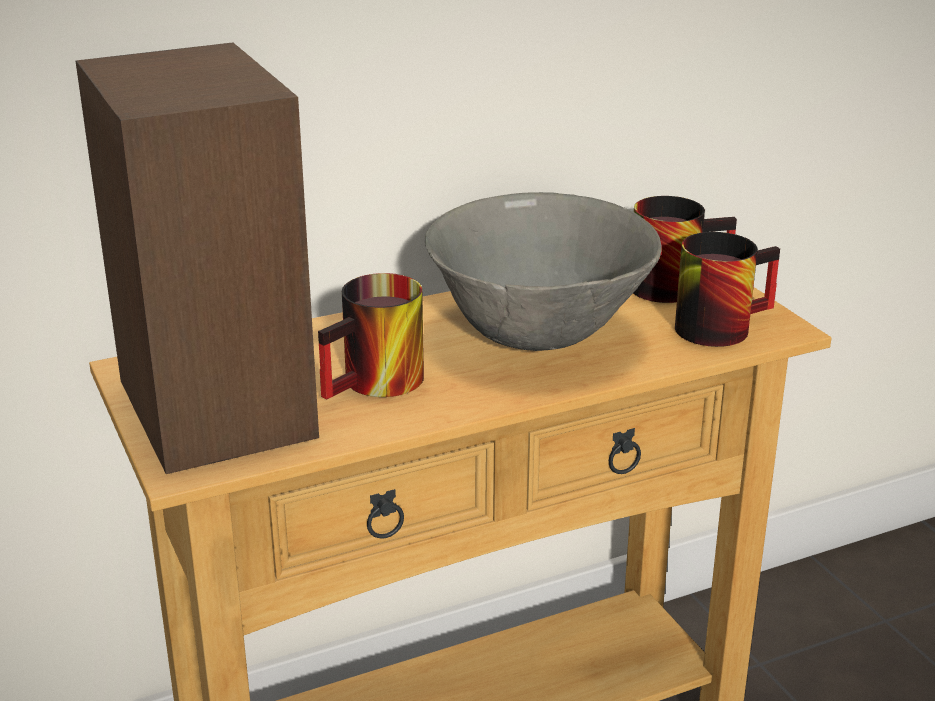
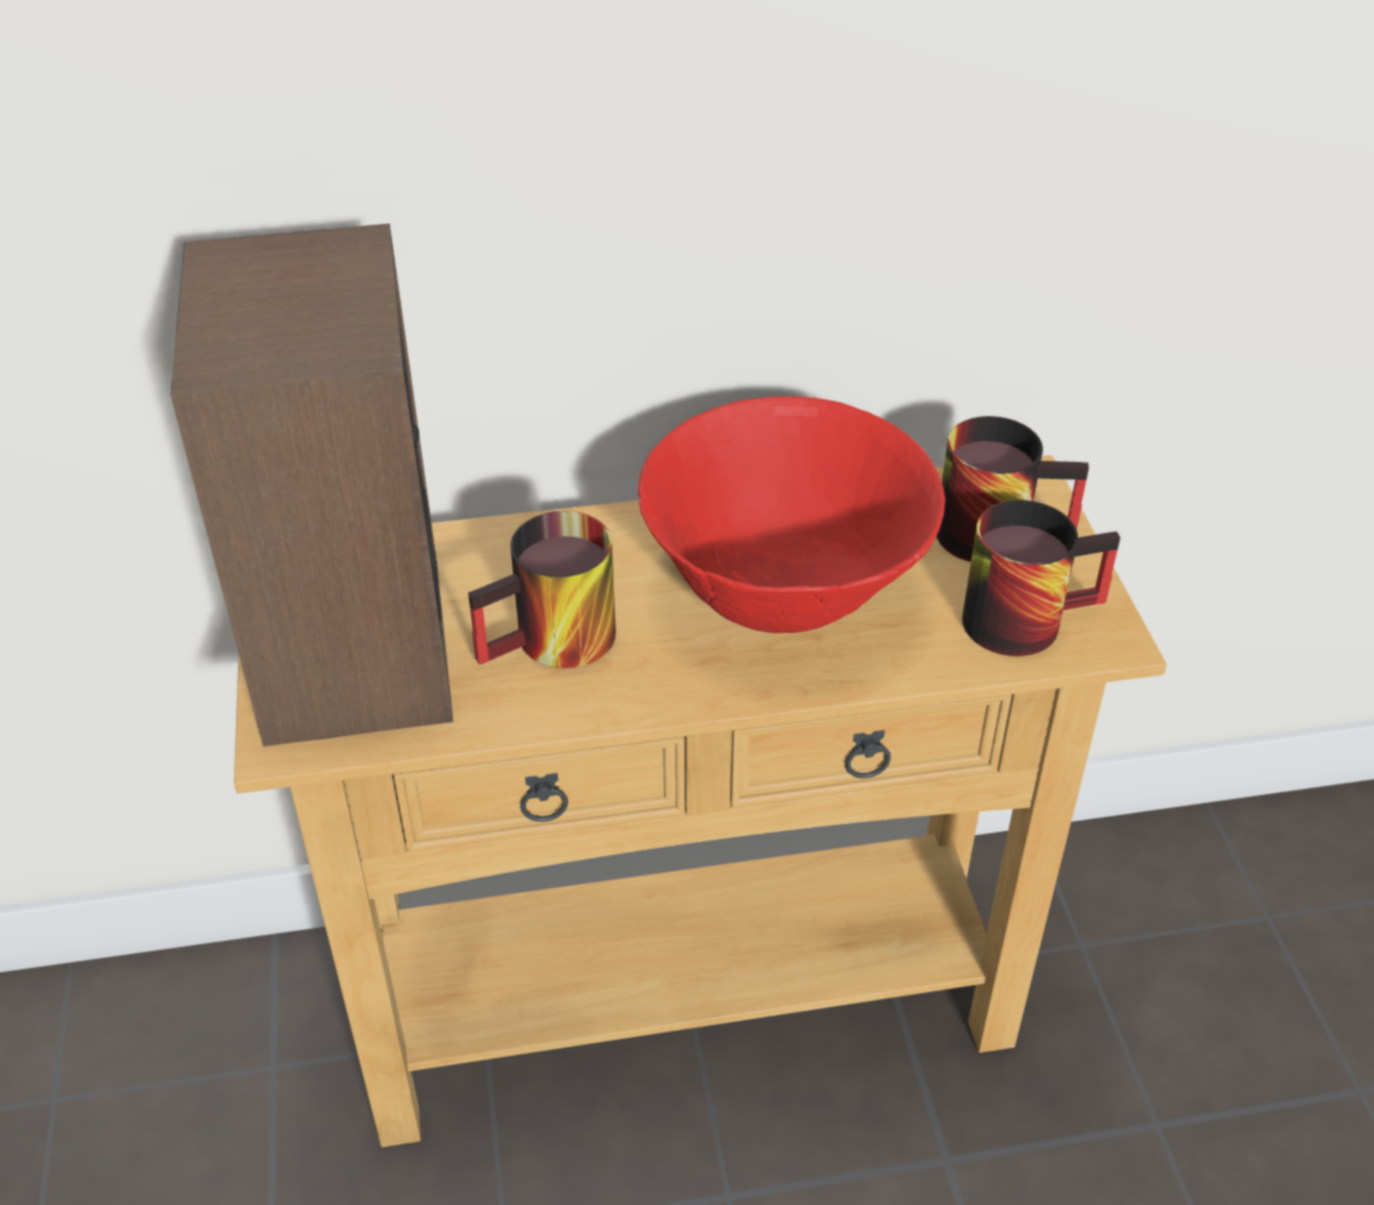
camera: 15 degrees right, 15 degrees up
(540, 335) = (786, 593): grey bowl -> red bowl

